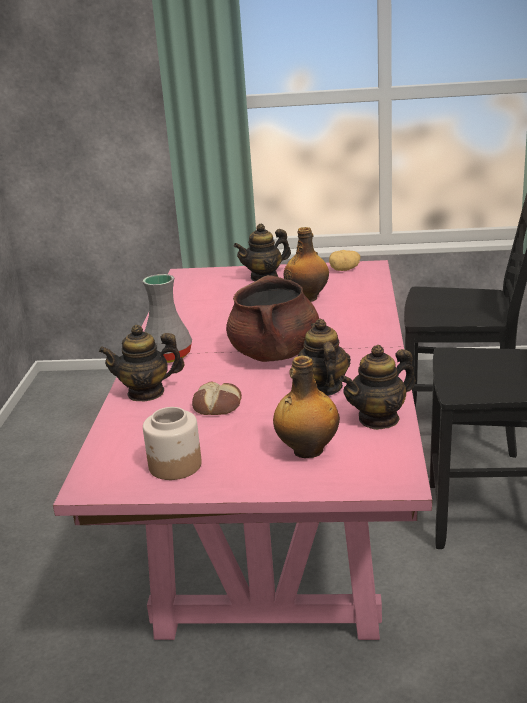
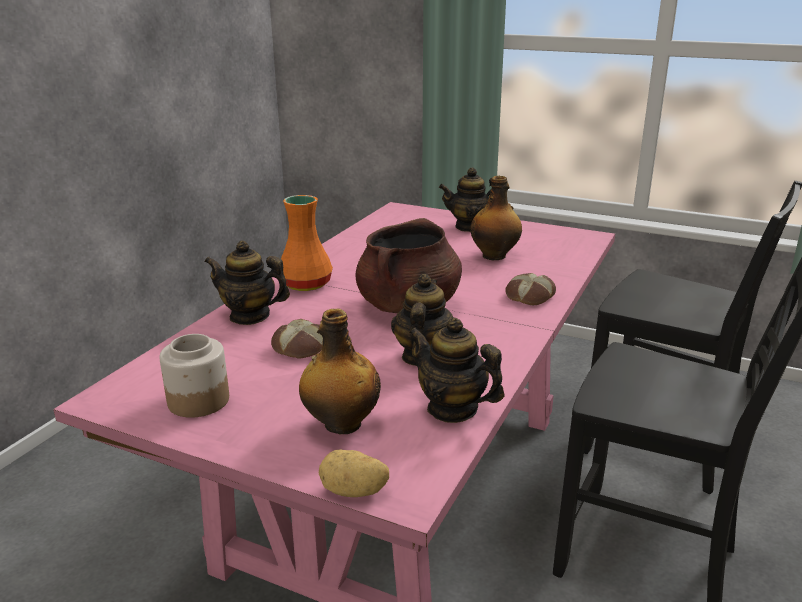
camera: 20 degrees right, 0 degrees up
(167, 356) = (305, 283): grey vase -> orange vase
(344, 270) = (559, 235): potato -> potato (354, 492)
(363, 324) = (529, 295): none -> bread
(379, 419) = (452, 409): teapot -> teapot turned 45 degrees clockwise

